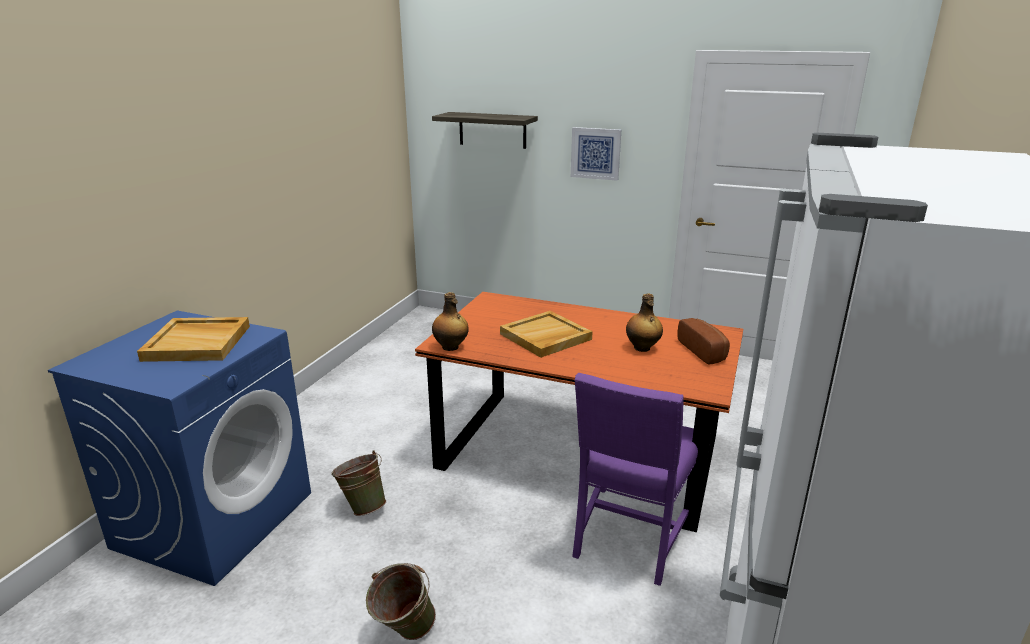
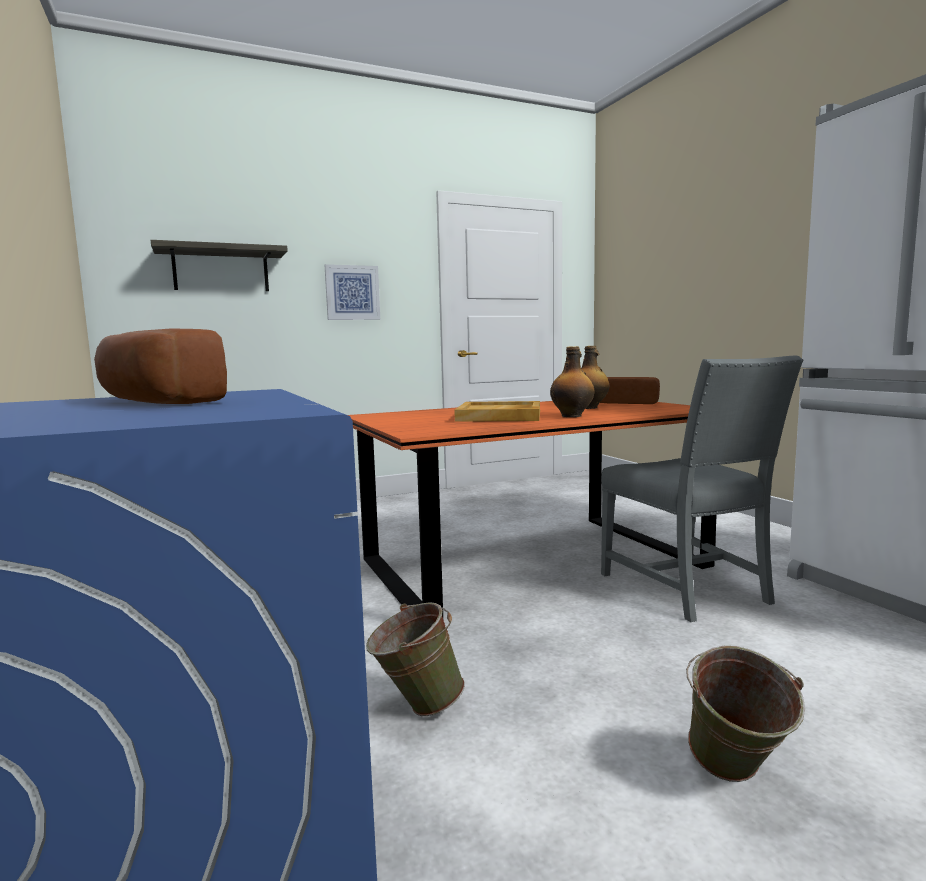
camera: 45 degrees left, 15 degrees down
(198, 342) = (153, 402): beige tray -> bread
(451, 347) = (437, 431): bottle -> bottle (572, 416)
(630, 536) = (689, 589): purple chair -> grey chair

